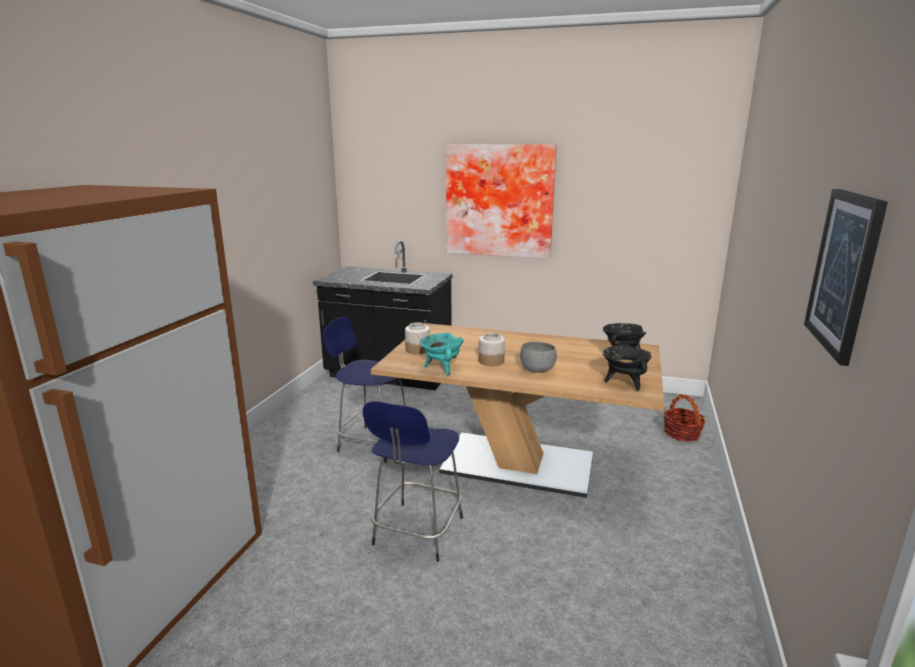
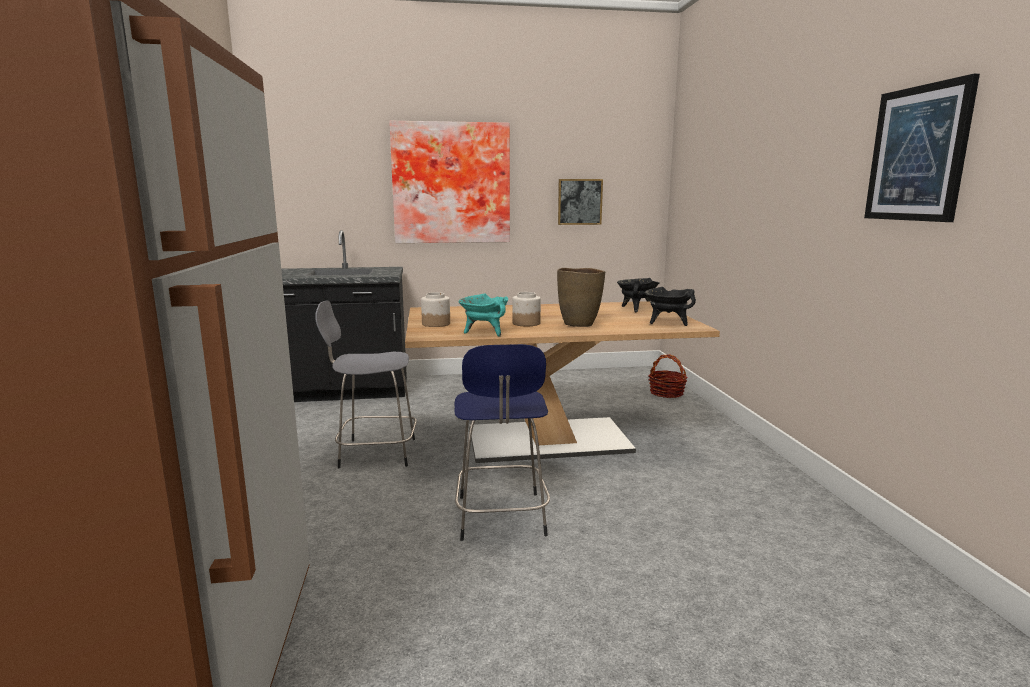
camera: 25 degrees left, 5 degrees down
(372, 443) = (374, 453): blue stool -> grey stool
(536, 370) = (579, 324): grey bowl -> brown vase
(626, 223) = (579, 202): none -> picture

